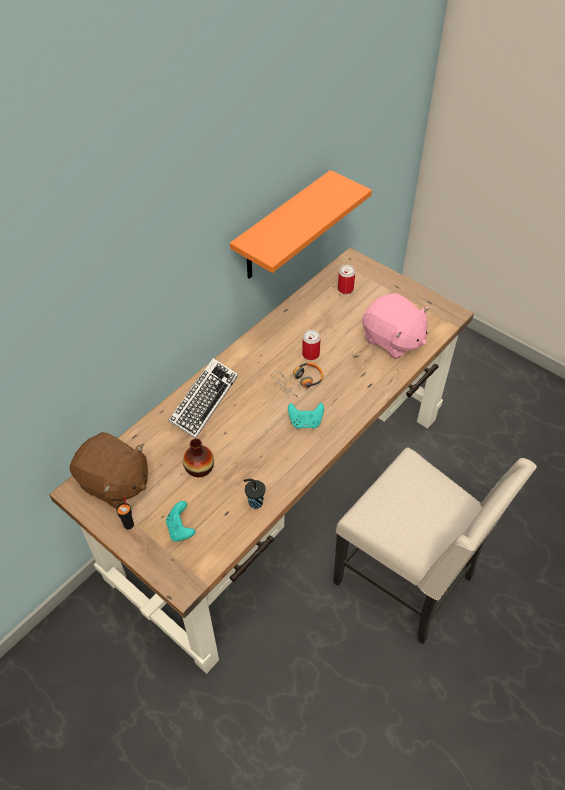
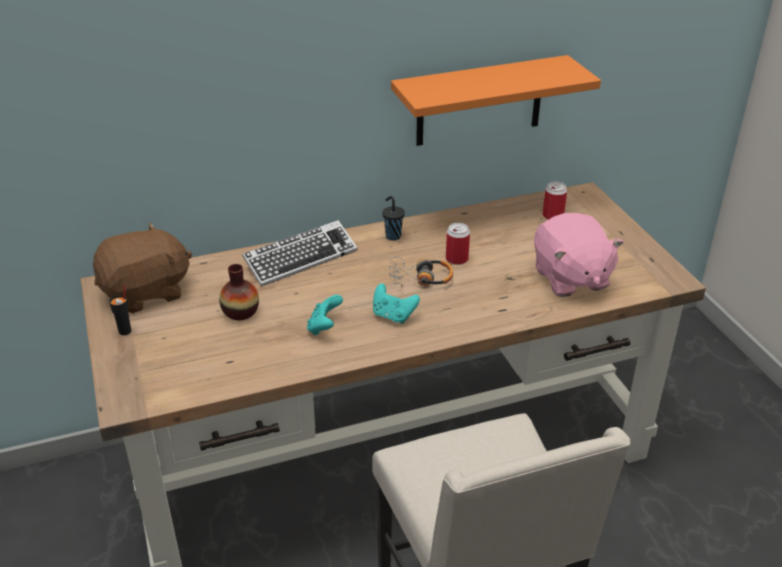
camera: 30 degrees right, 15 degrees down
(114, 483) = (146, 293): brown plush toy -> brown plush toy turned 90 degrees counterclockwise
(180, 529) = (170, 356): turquoise game controller -> turquoise game controller (324, 327)
(254, 502) = (268, 364): black cup -> black cup (392, 236)

